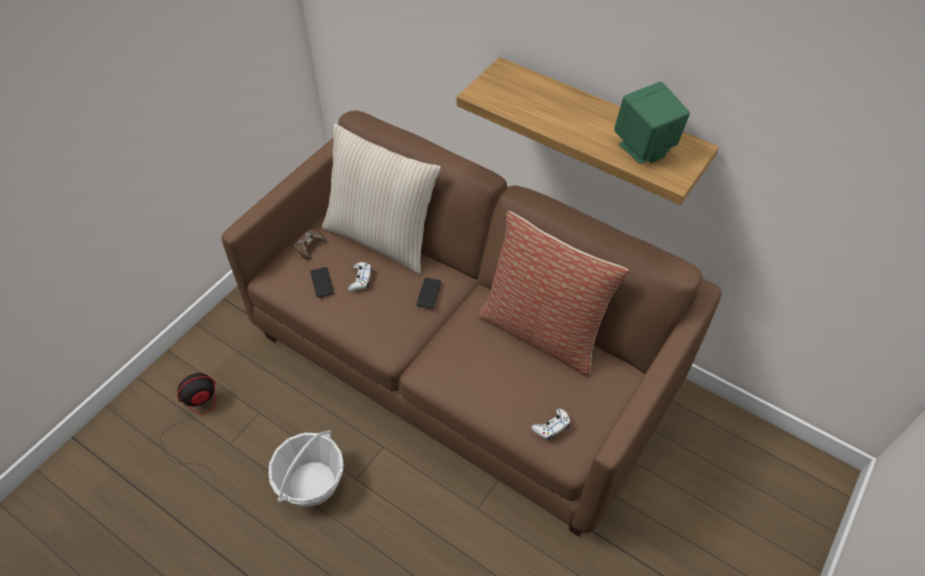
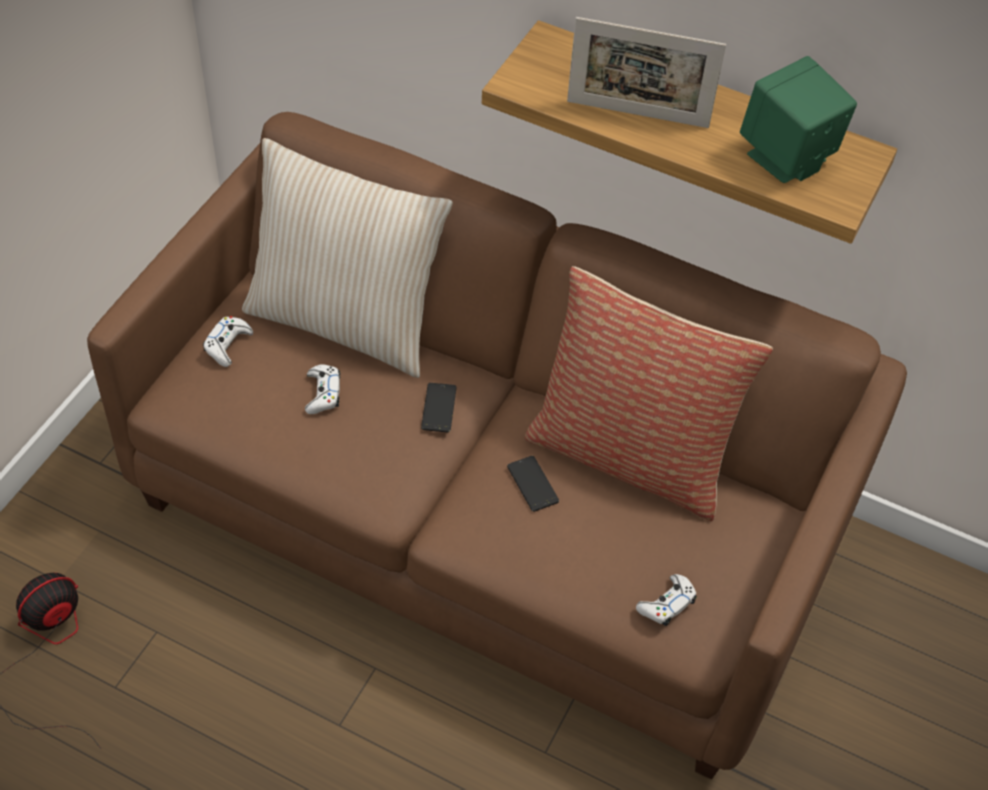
camera: 10 degrees left, 0 degrees up
(310, 247) = (227, 345): brown game controller -> white game controller
(312, 483) = (266, 739): basket -> none
(322, 282) = (258, 403): phone -> phone (532, 484)
(551, 116) = (637, 114): none -> picture frame

